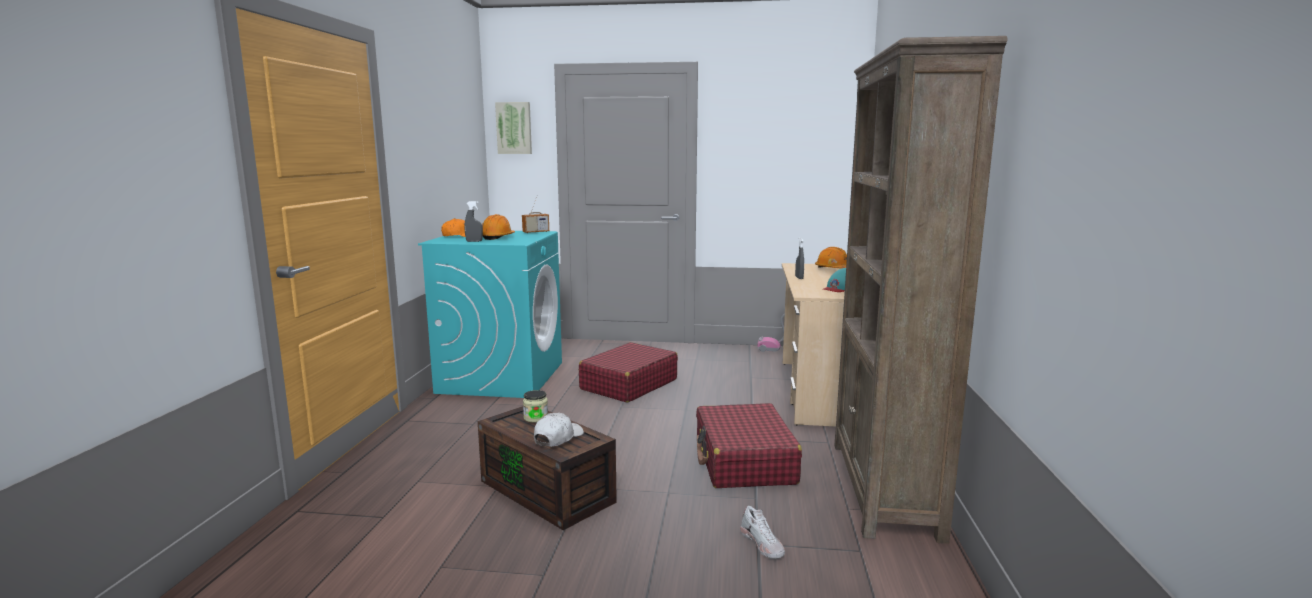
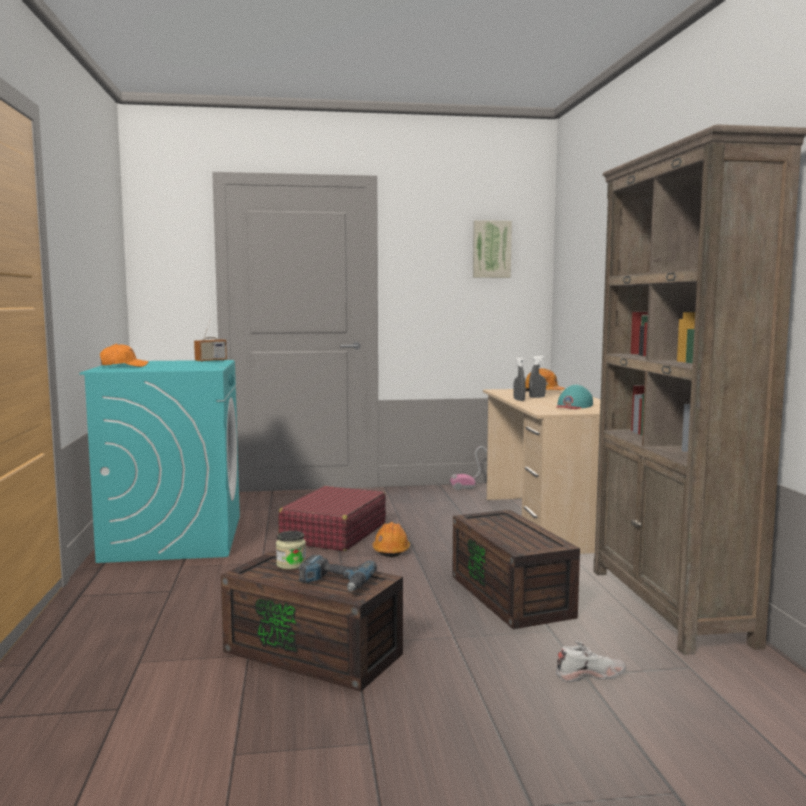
camera: 15 degrees left, 5 degrees down
(474, 241) = (150, 369): grey spray bottle -> grey spray bottle (537, 397)
(497, 237) = (173, 365): orange hard hat -> orange hard hat (391, 550)
(514, 128) = (162, 244): picture -> picture (491, 249)
(558, 438) = (335, 582): white cap -> power drill
(744, 461) = (513, 596): red suitcase -> brown storage box
(762, 544) = (590, 674): white shoe -> white shoe turned 60 degrees counterclockwise

